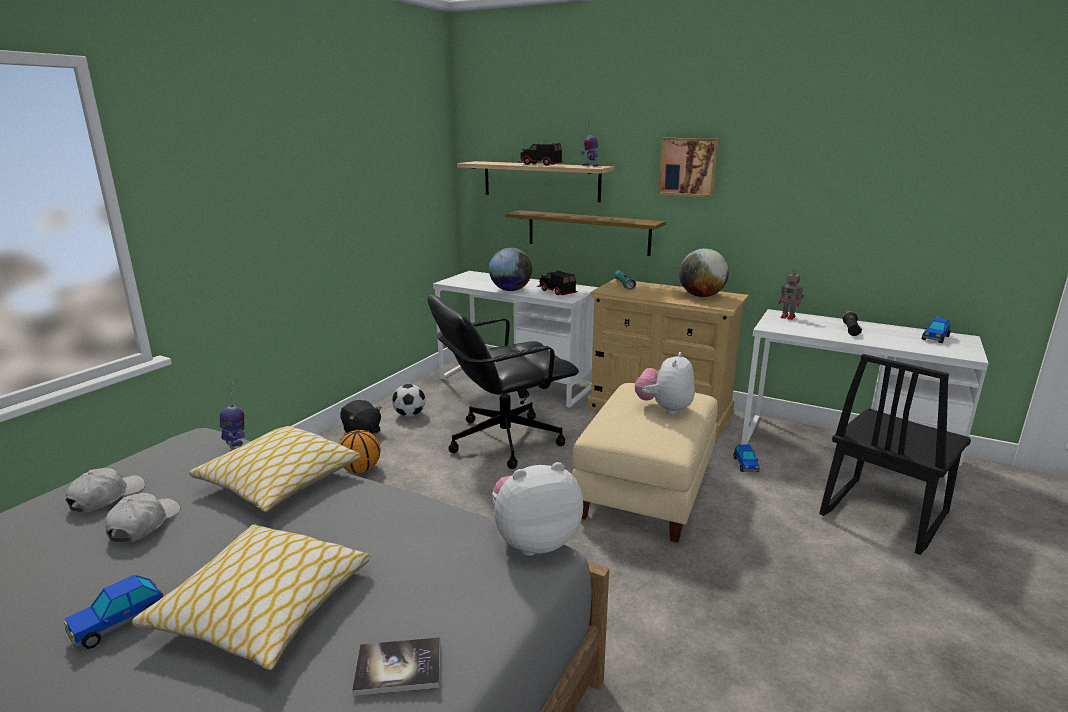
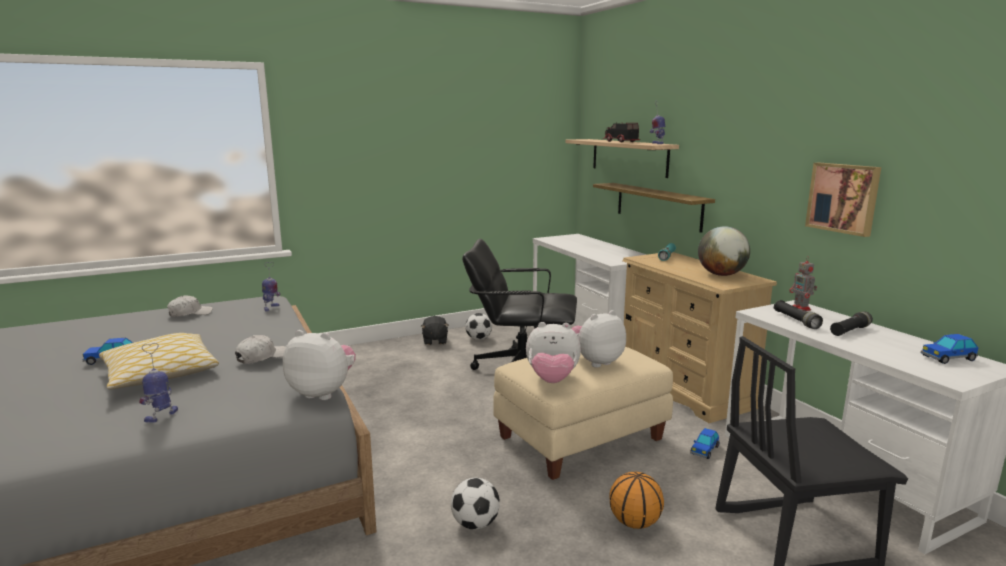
camera: 35 degrees right, 5 degrees down
(144, 524) = (183, 328): white cap -> white cap (262, 357)
(280, 481) = (263, 327): pillow -> none
(361, 469) = (404, 362): basketball -> basketball (635, 522)
(398, 668) = (162, 415): book -> toy robot
(510, 290) = (580, 250): globe -> none
(556, 292) = (615, 256): toy truck -> none
(660, 440) = (552, 380): none -> plush toy
(677, 619) = (475, 524): none -> football
(688, 167) = (735, 146): picture -> picture (843, 198)
(805, 328) = (796, 321): none -> black flashlight

